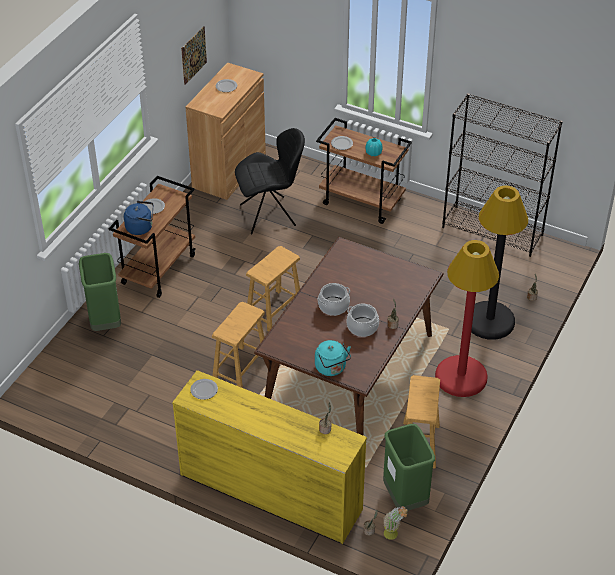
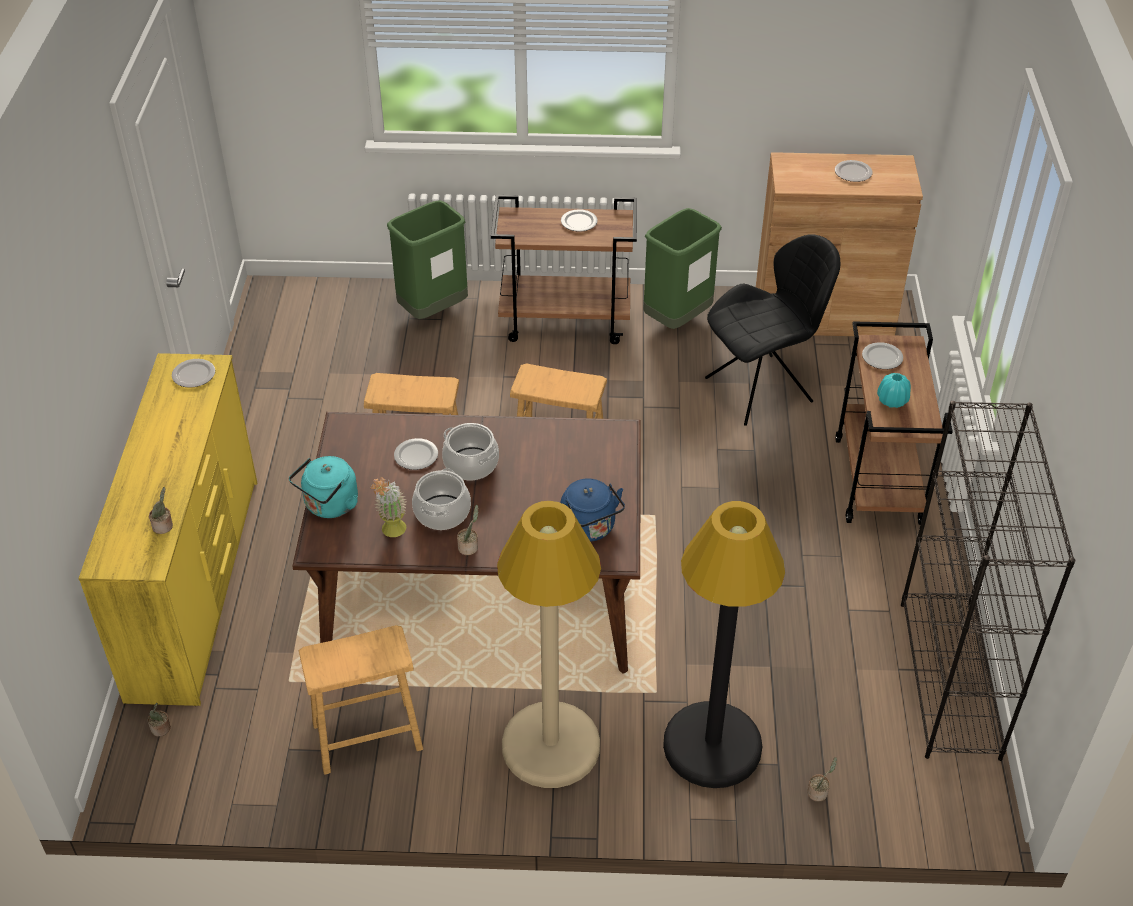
camera: 65 degrees right, 0 degrees up
(141, 227) = (528, 226): blue kettle -> blue kettle (590, 528)
(193, 55) = (829, 88): picture -> none
(270, 215) = (762, 389): black chair -> black chair turned 75 degrees counterclockwise
(314, 325) = (416, 456): none -> plate
(394, 535) = (162, 764): potted plant -> potted plant (392, 533)
(405, 498) = (245, 753): green trash can -> green trash can (677, 320)
(461, 377) = (550, 745): red floor lamp -> beige floor lamp

